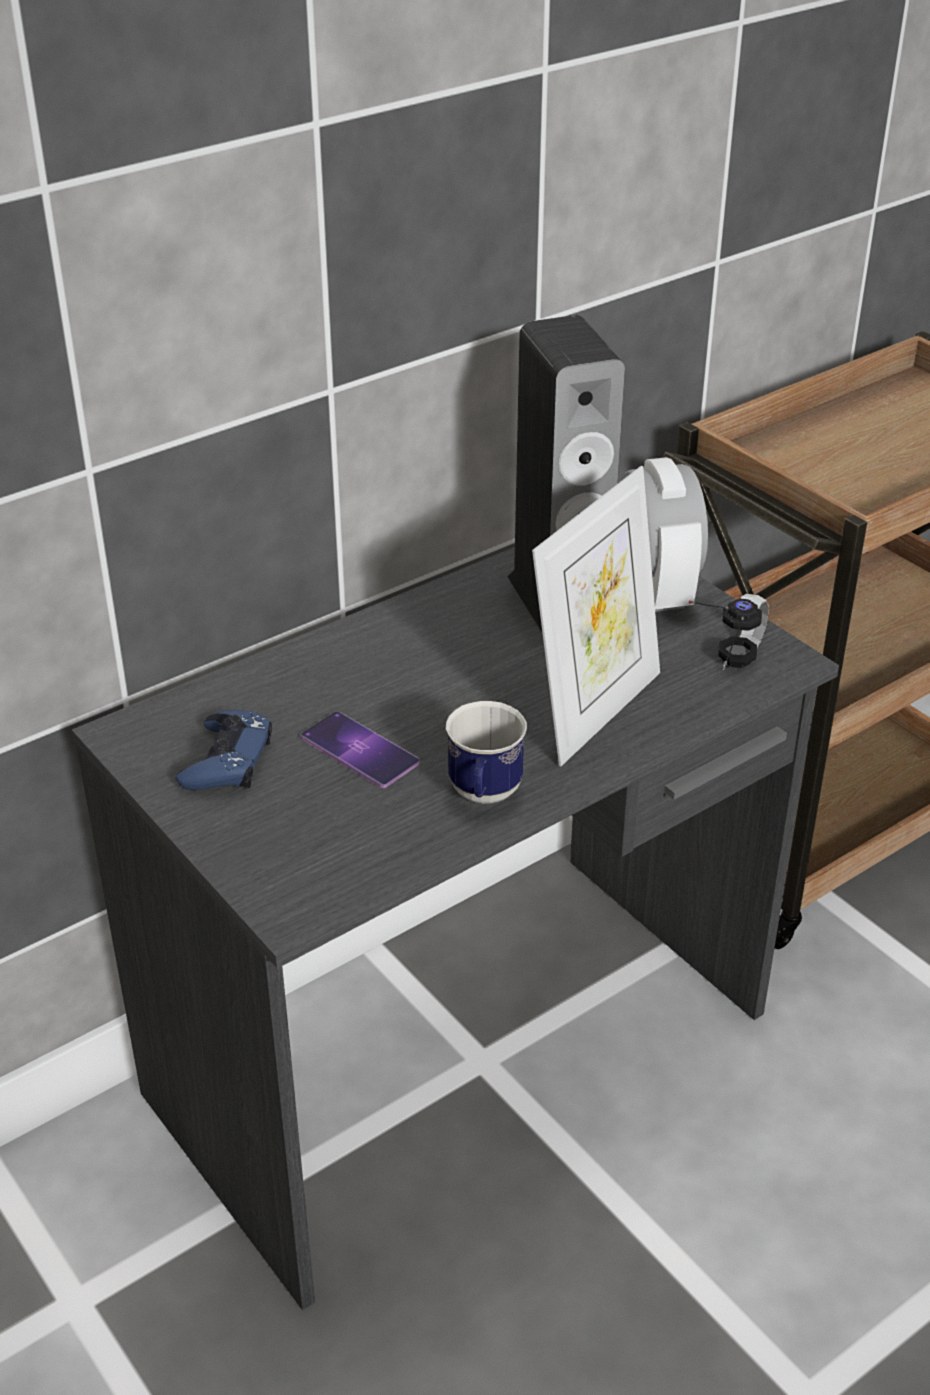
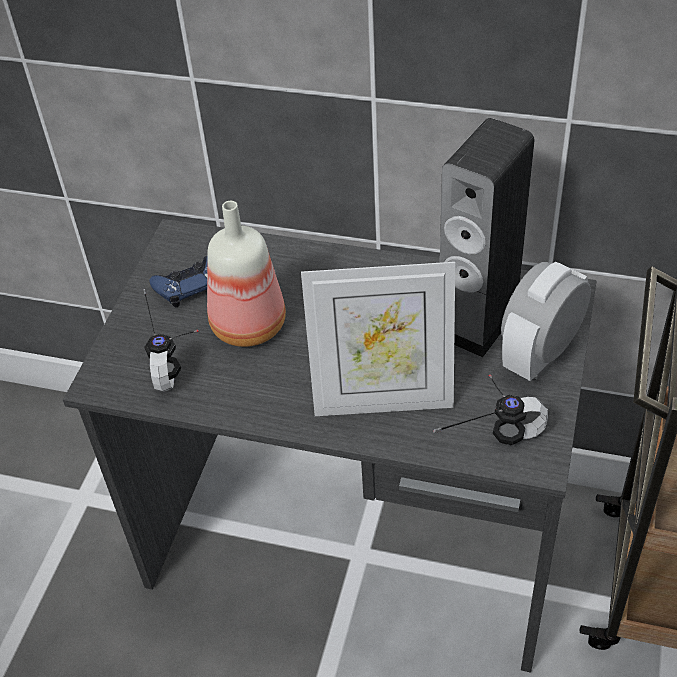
camera: 55 degrees right, 10 degrees up
(338, 826) = (177, 359): none -> headphones
(359, 750) = (246, 327): phone -> bottle
(484, 796) = (255, 400): mug -> none

